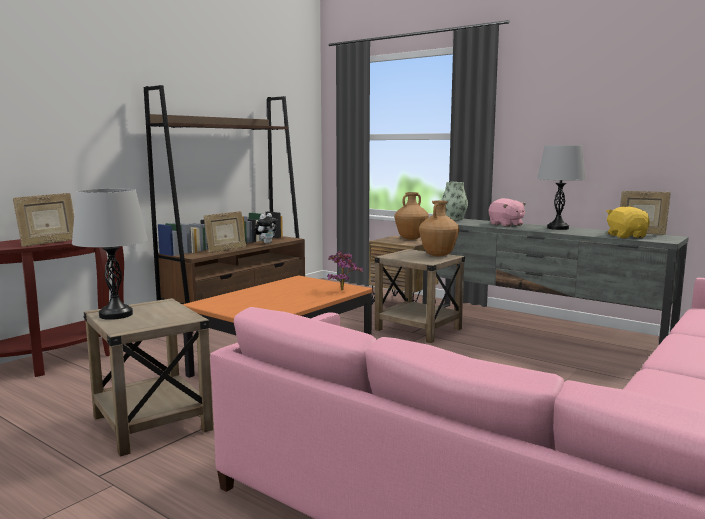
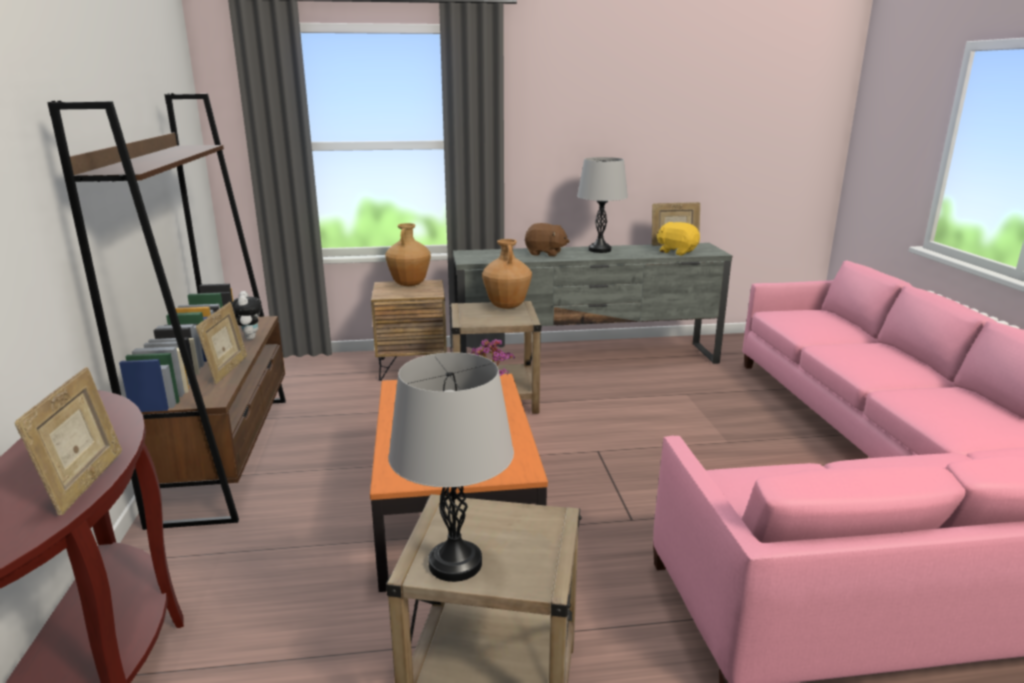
camera: 45 degrees left, 10 degrees up
(453, 219) = (471, 253): vase -> none
(506, 224) = (545, 253): pink plush toy -> brown plush toy

